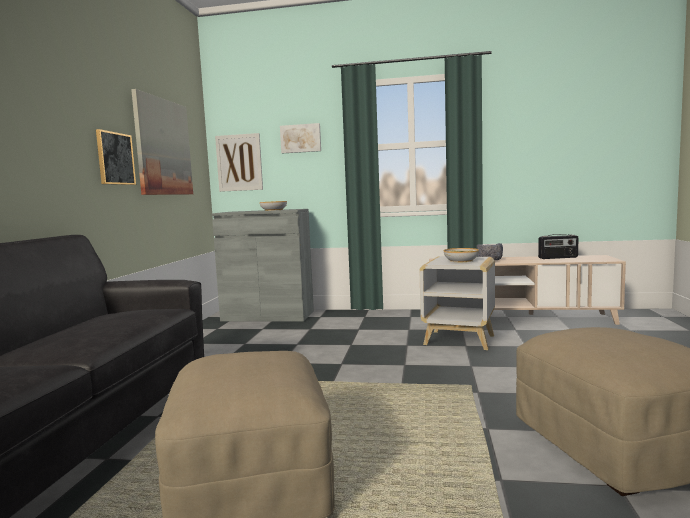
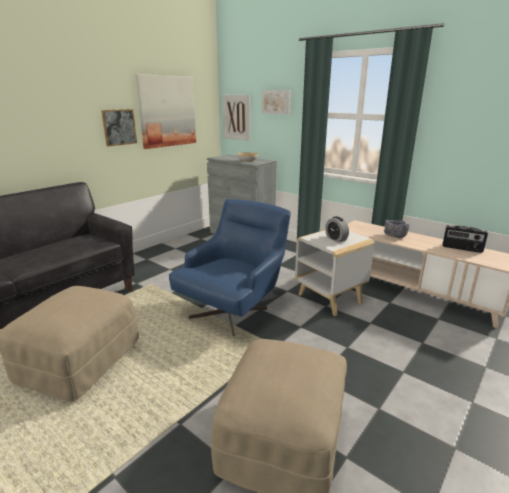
camera: 30 degrees right, 15 degrees up
(375, 372) = (234, 309): none -> blue armchair
(461, 260) = (336, 239): bowl -> alarm clock

